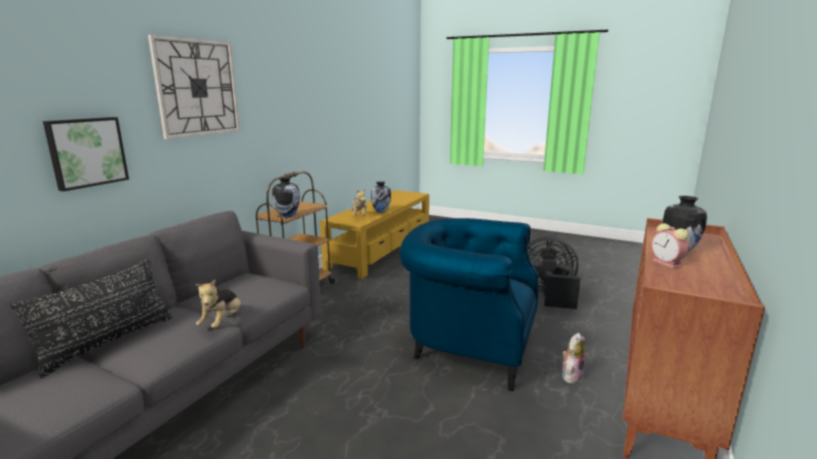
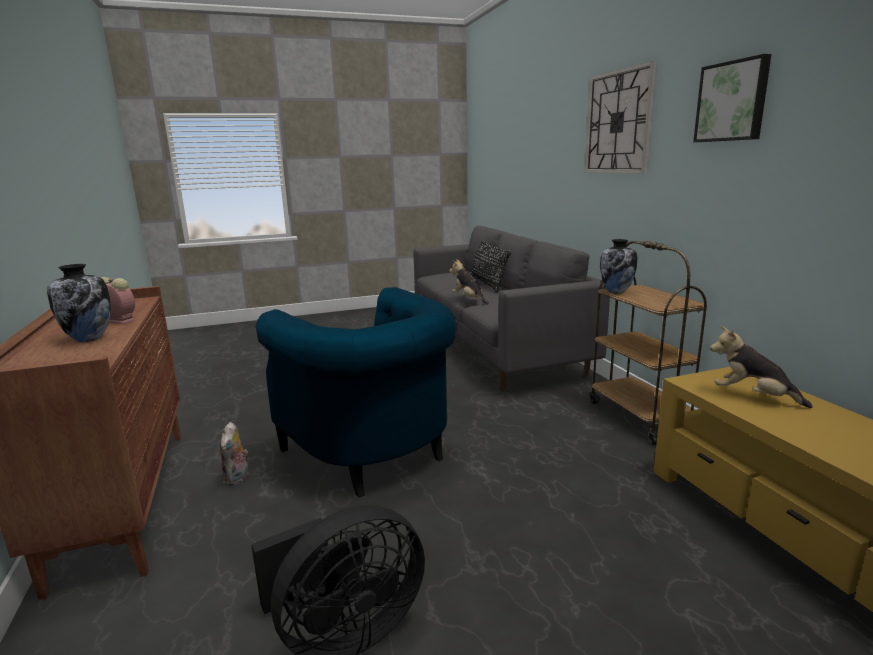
camera: 135 degrees right, 0 degrees up
(86, 152) = (552, 175): picture -> picture (732, 101)
(381, 211) = (784, 425): vase -> none
(468, 348) = (371, 453): blue armchair -> blue armchair turned 75 degrees clockwise

